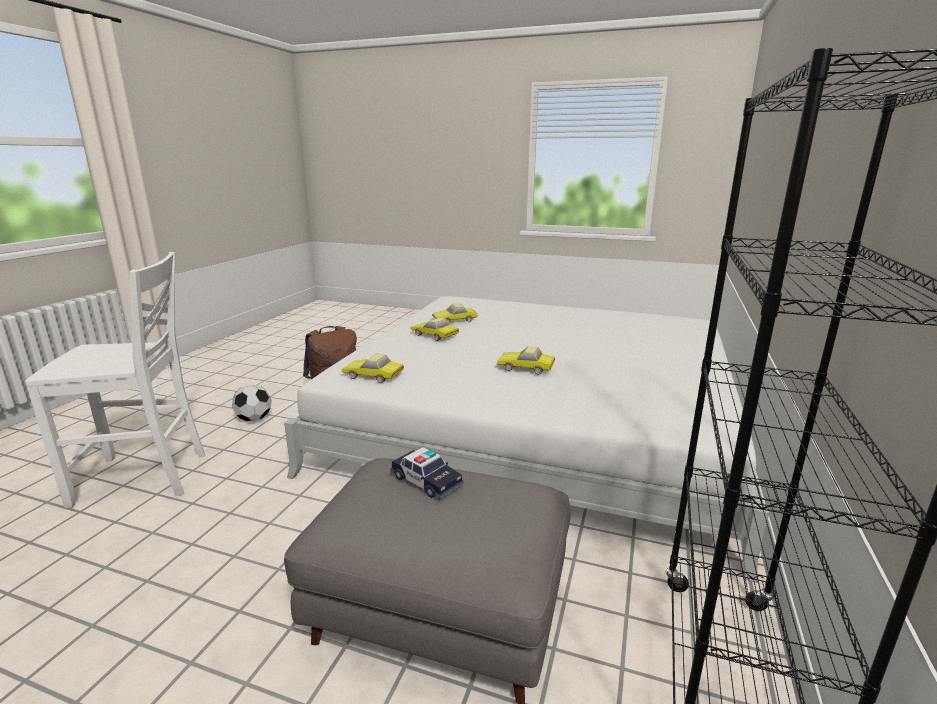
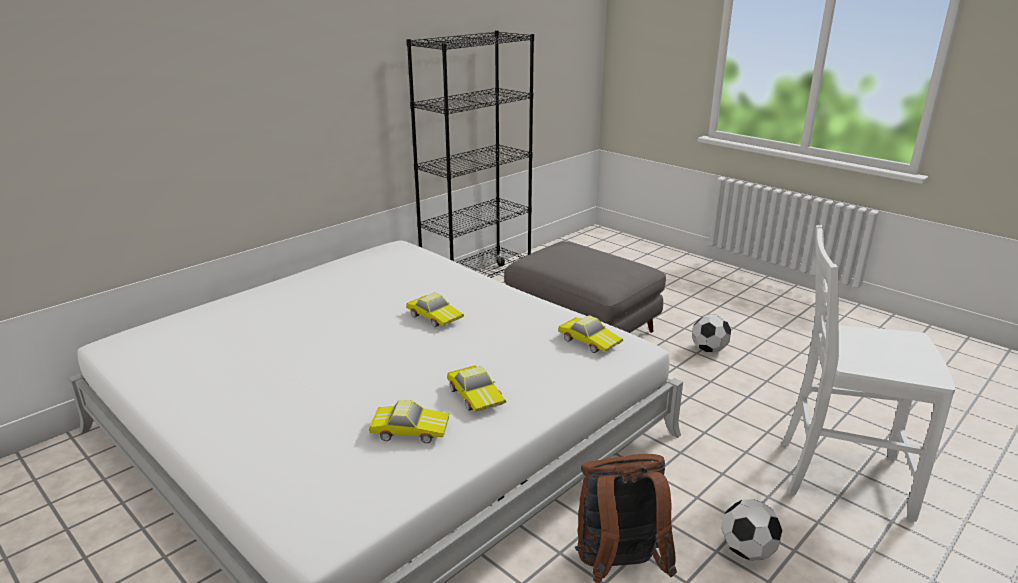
camera: 155 degrees left, 5 degrees up
(213, 627) = (709, 349): none -> football
(426, 481) = (584, 270): toy car -> none

